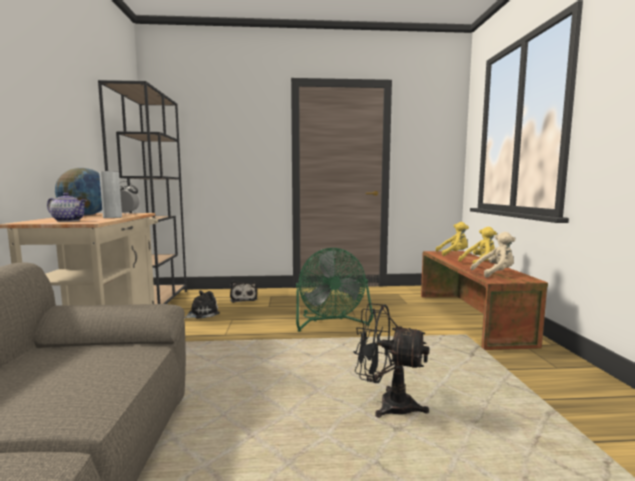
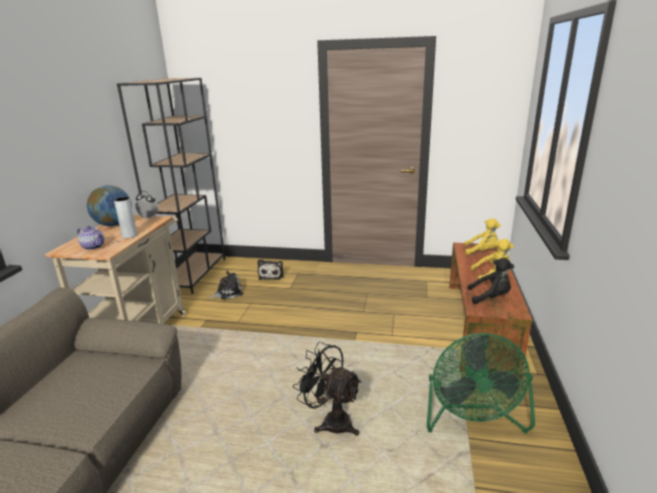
camera: 15 degrees right, 15 degrees up
(328, 323) = (332, 317): green fan -> green fan (468, 417)
(495, 273) = (490, 297): beige plush toy -> black plush toy

